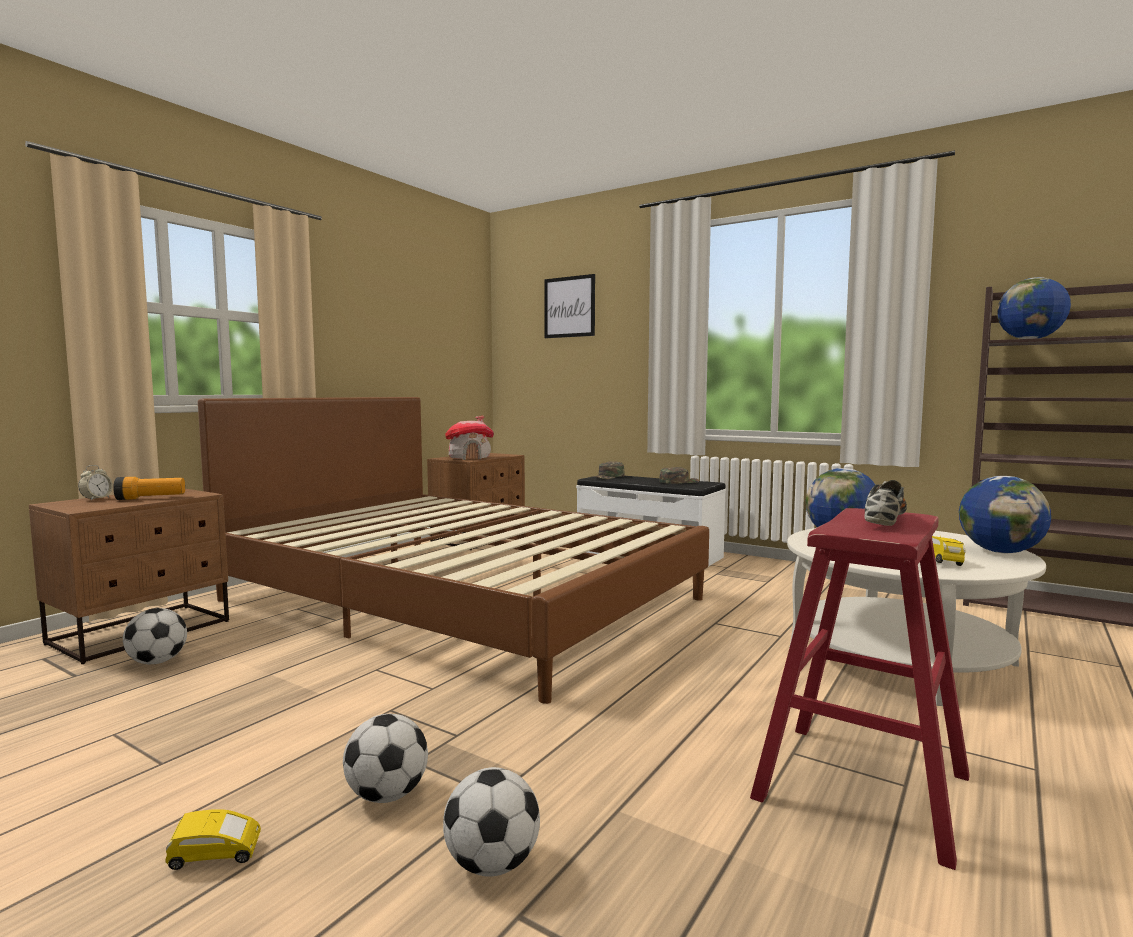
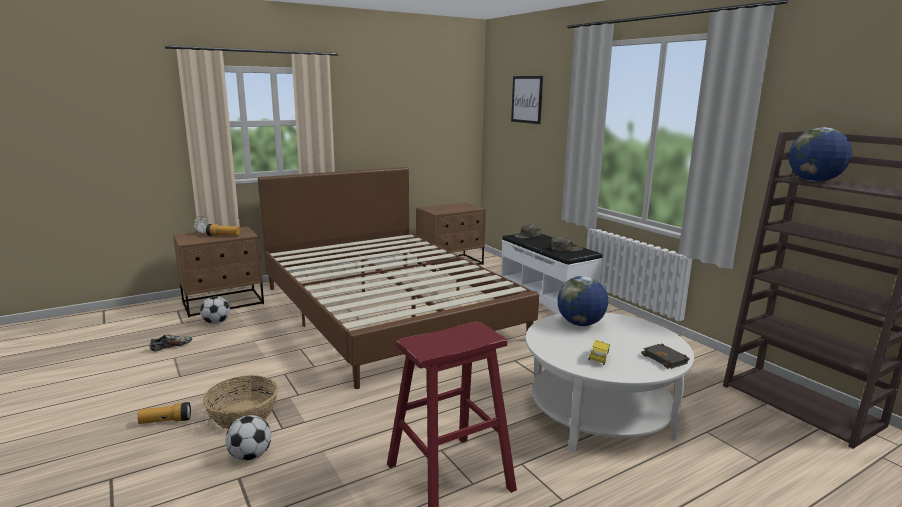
camera: 25 degrees right, 10 degrees up
(214, 857) = (166, 421): yellow toy car -> flashlight
(386, 795) = (242, 415): football -> basket
(469, 458) = (443, 209): toy house -> none
(884, 520) = (459, 338): shoe -> shoe (171, 347)
(1000, 552) = (666, 359): globe -> black book

